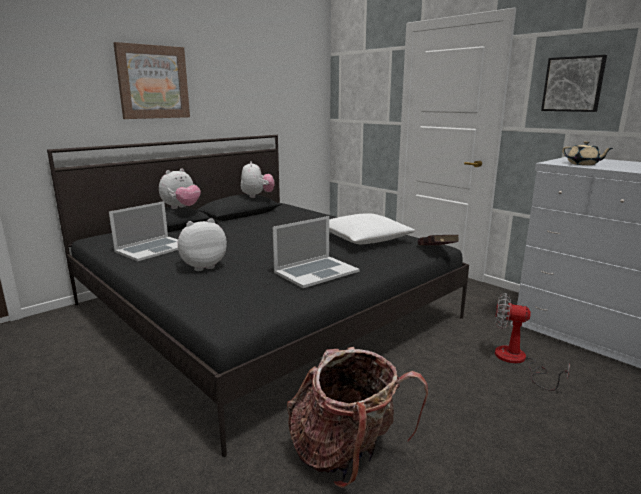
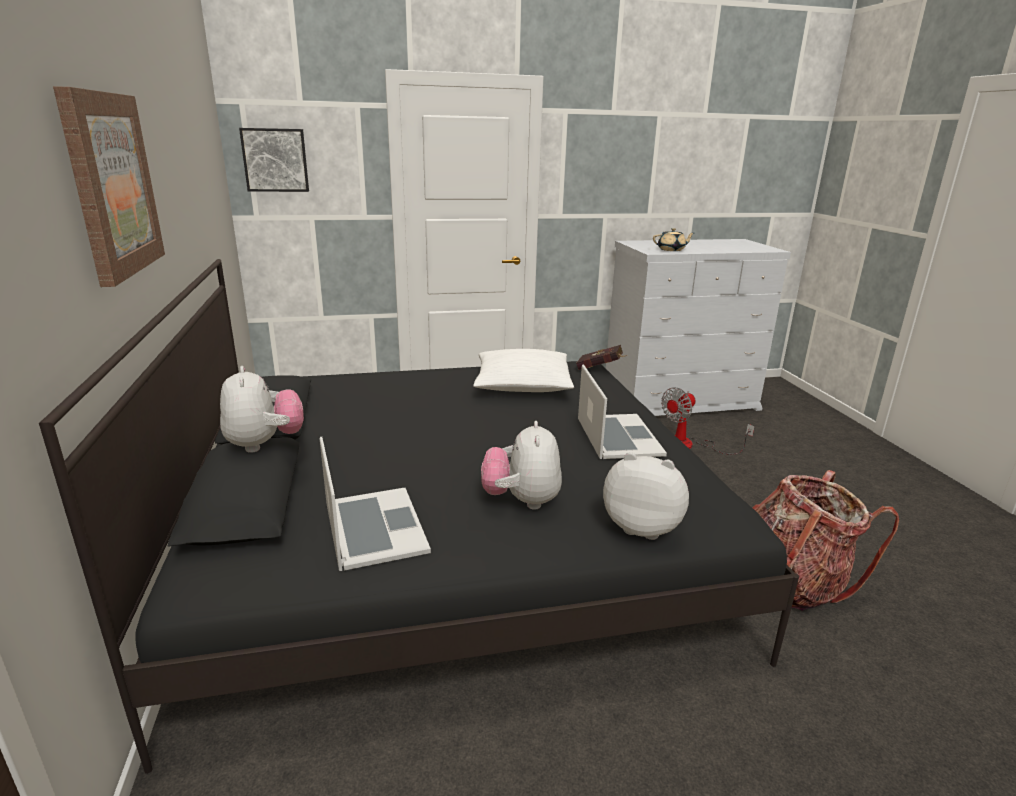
camera: 60 degrees left, 5 degrees up
(257, 196) = (287, 378): plush toy -> plush toy (642, 527)
(573, 84) = (609, 167): picture -> picture (275, 160)

